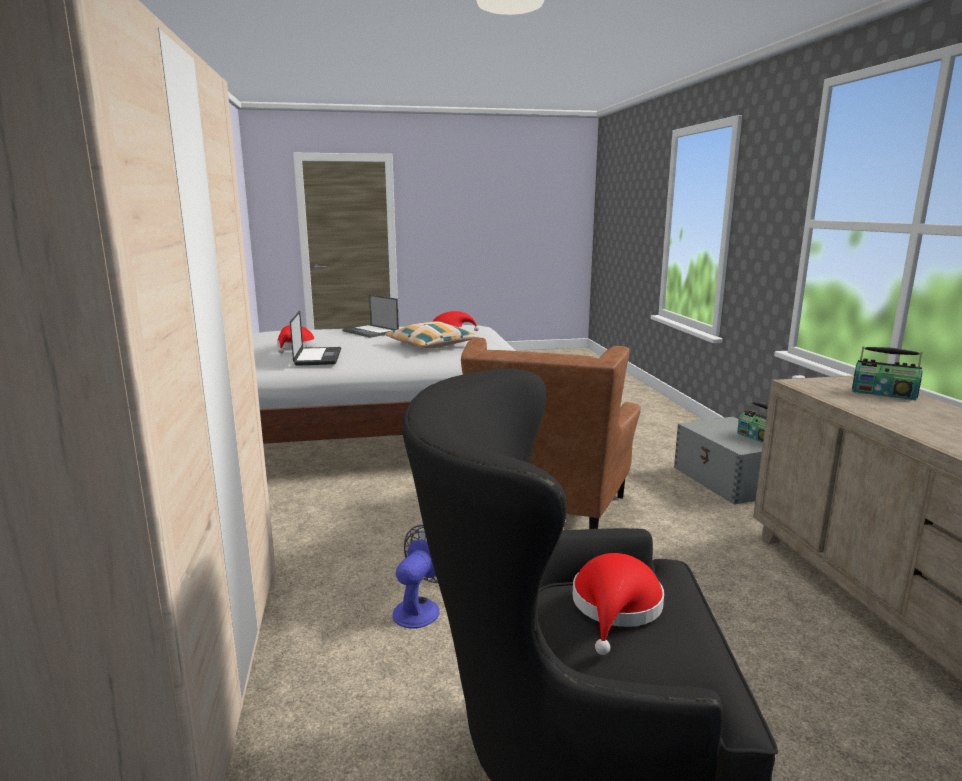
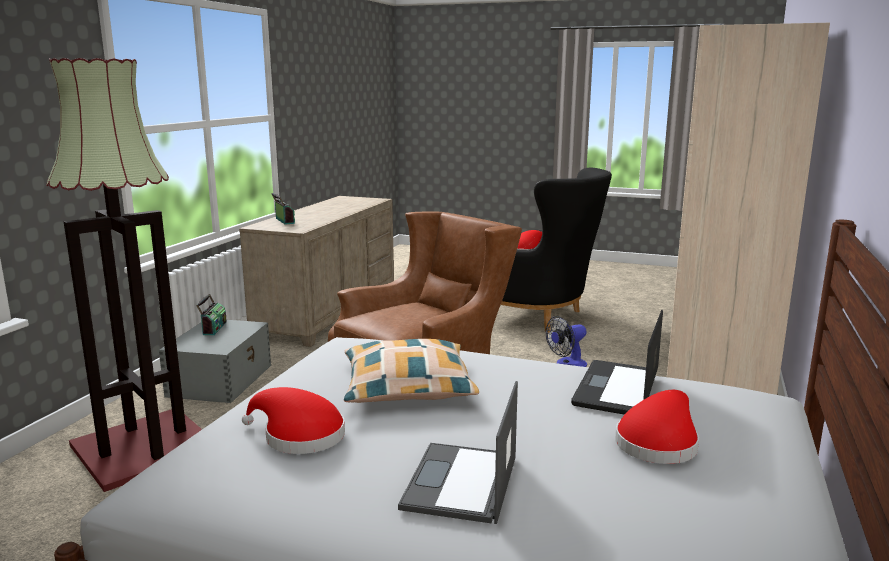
camera: 150 degrees left, 0 degrees up
(371, 332) = (461, 483): laptop -> laptop turned 150 degrees counterclockwise
(650, 435) = (142, 448): none -> floor lamp

